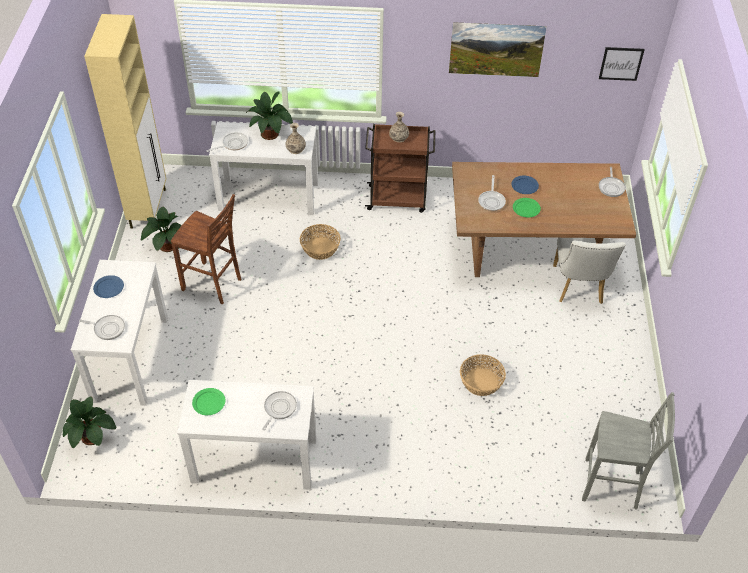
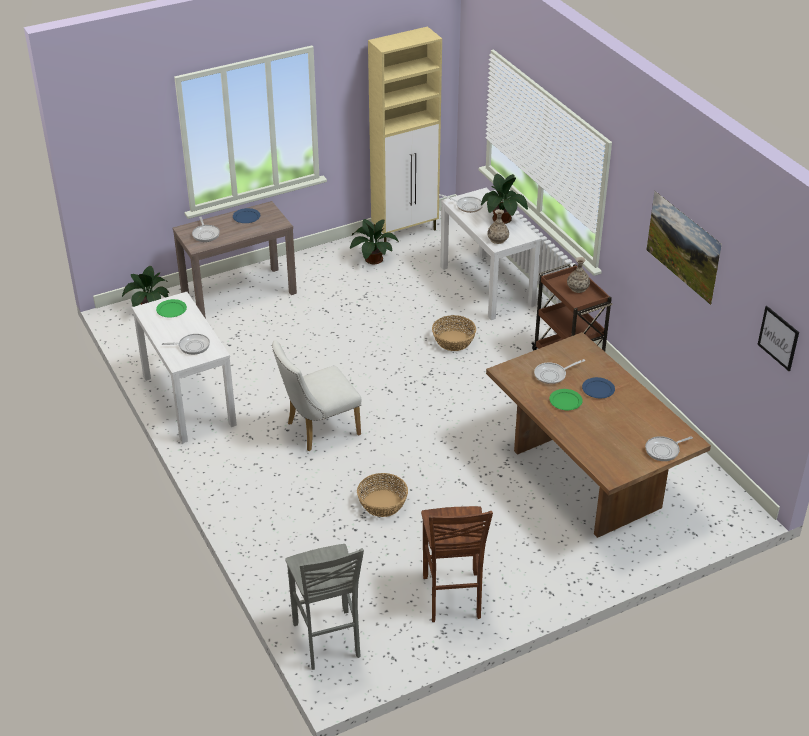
camera: 60 degrees right, 10 degrees down
(130, 358) = (239, 294): white console table -> brown console table
(213, 284) = (353, 300): brown stool -> brown stool (452, 598)
(578, 288) = (572, 531): white chair -> white chair (318, 430)

